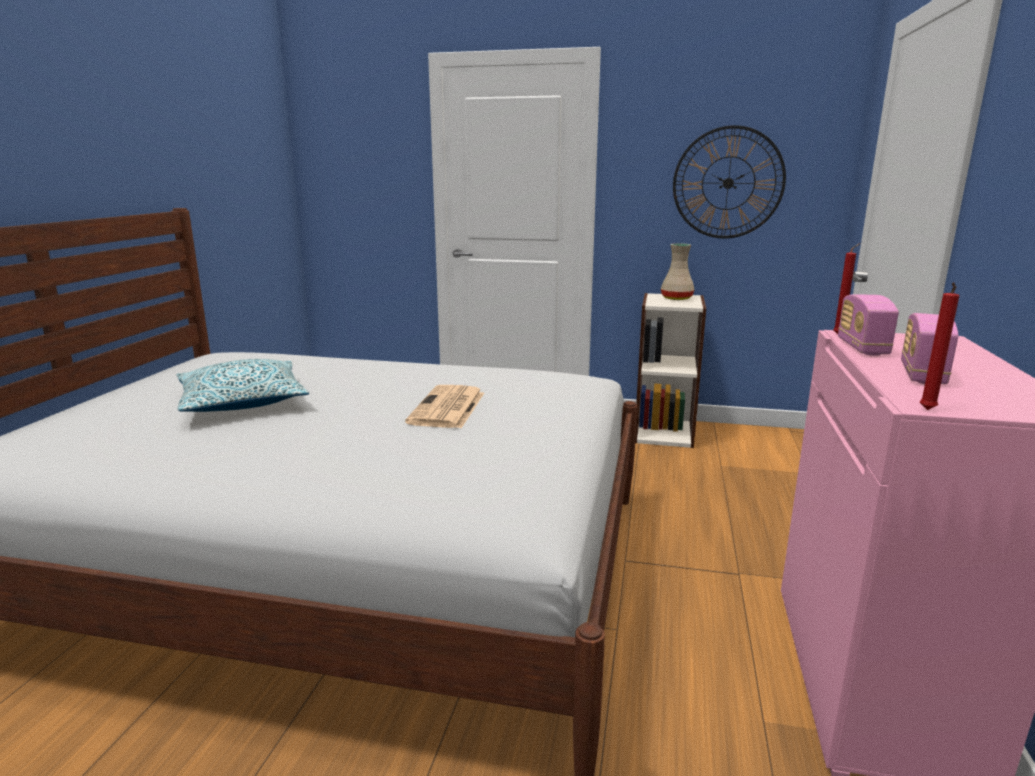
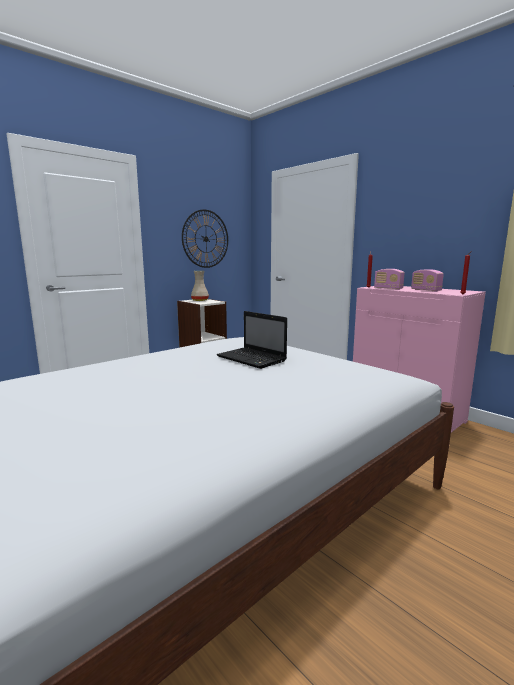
camera: 55 degrees left, 5 degrees down
(242, 402) = (134, 397): pillow -> none
(448, 408) = (252, 359): newspaper -> laptop

